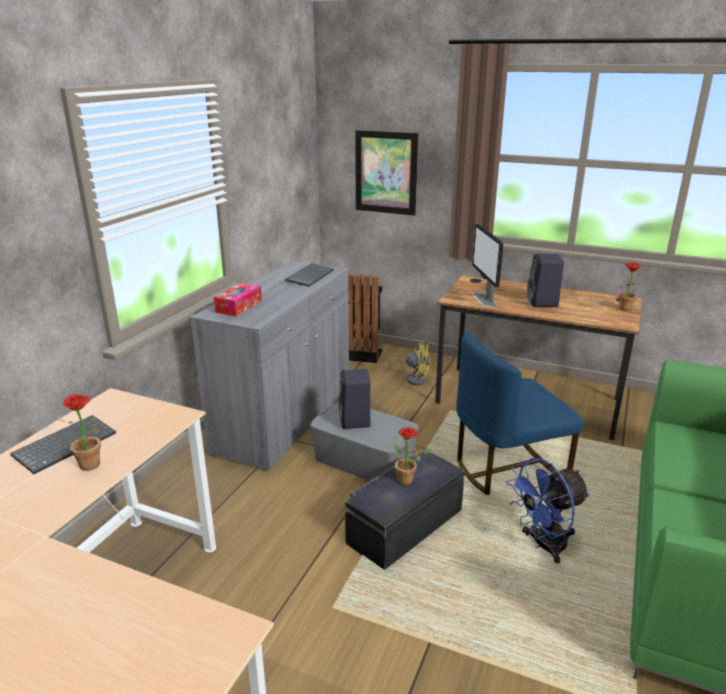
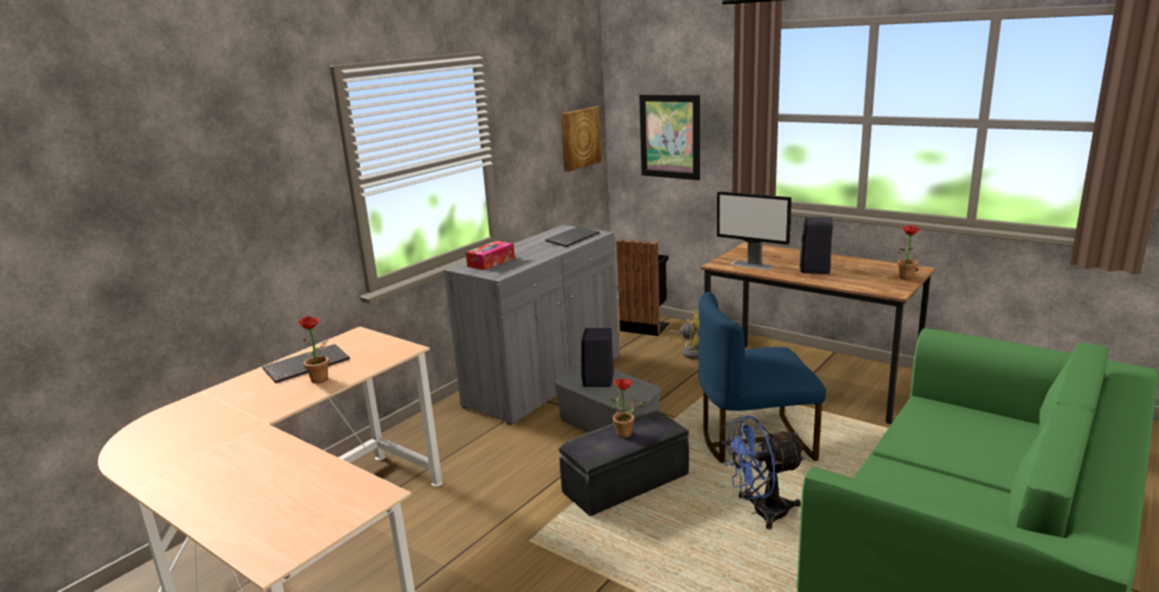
camera: 15 degrees right, 5 degrees down
(298, 172) = (579, 138): none -> picture
(484, 299) = (752, 265): monitor -> monitor turned 60 degrees counterclockwise

